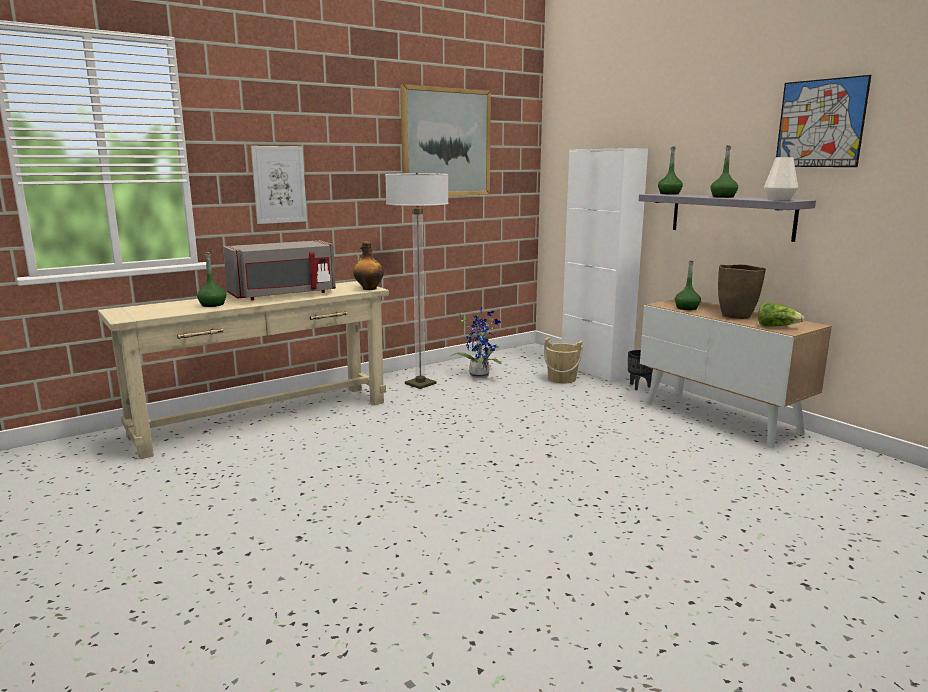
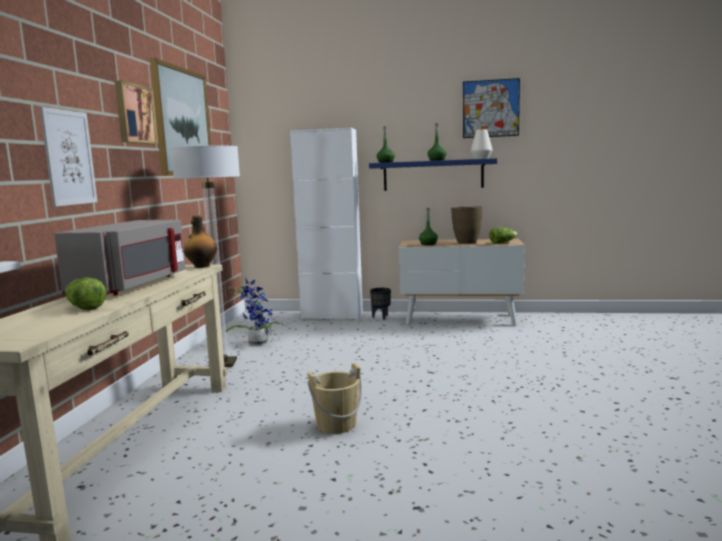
camera: 45 degrees left, 5 degrees down
(212, 305) = (85, 307): green bottle -> lettuce
(369, 141) = (134, 114): none -> picture
(562, 379) = (323, 327): beige bucket -> beige bucket (336, 424)
(731, 216) = (433, 175): grey shelf -> blue shelf

